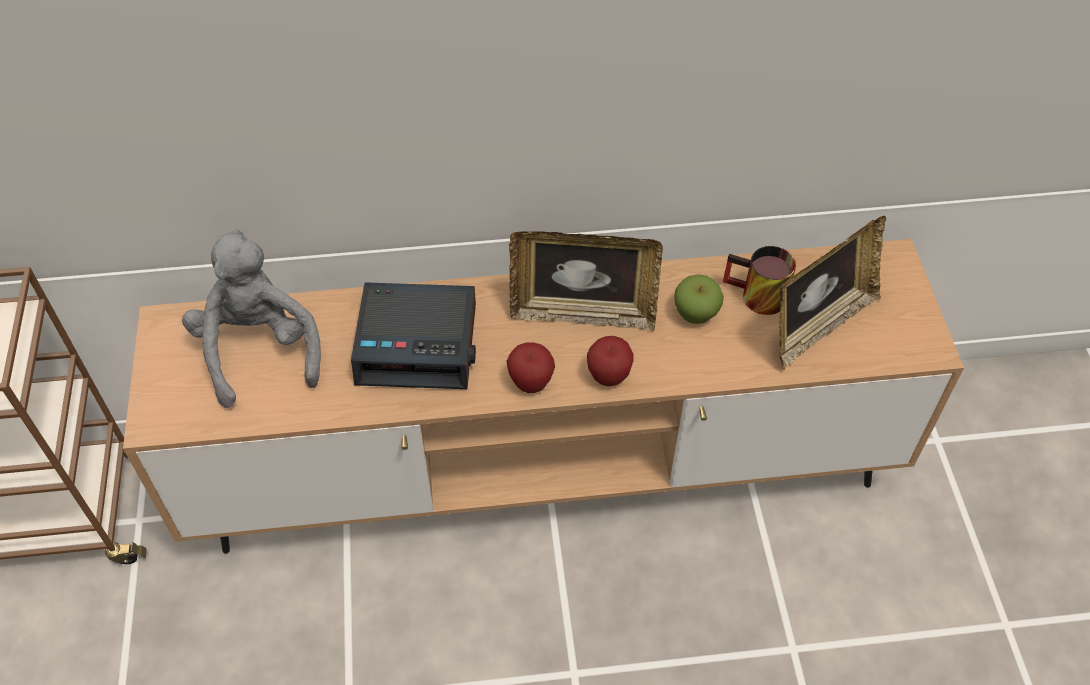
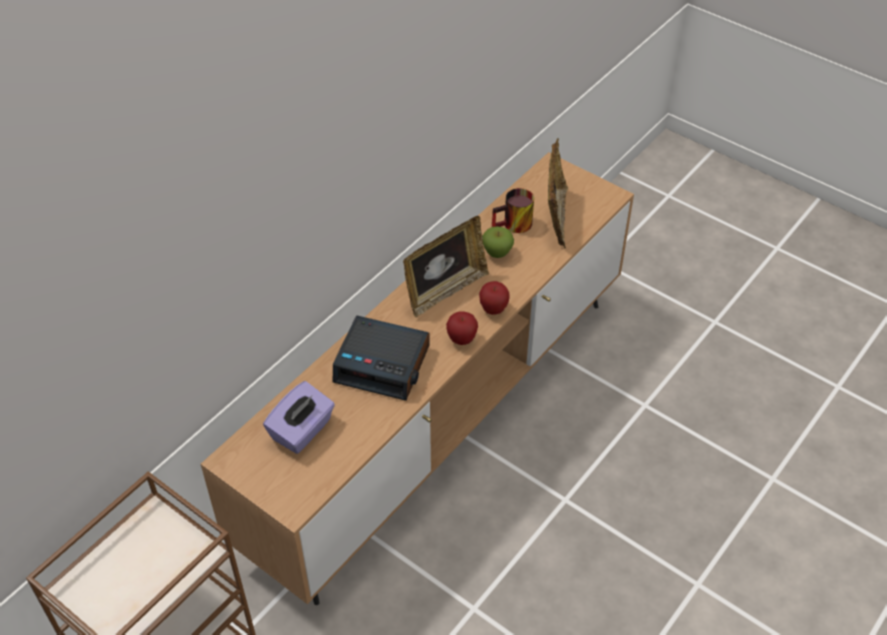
camera: 45 degrees left, 5 degrees down
(259, 350) = (302, 431): grey plush toy -> purple tissue box
(418, 344) = (383, 364): alarm clock -> alarm clock turned 60 degrees clockwise

